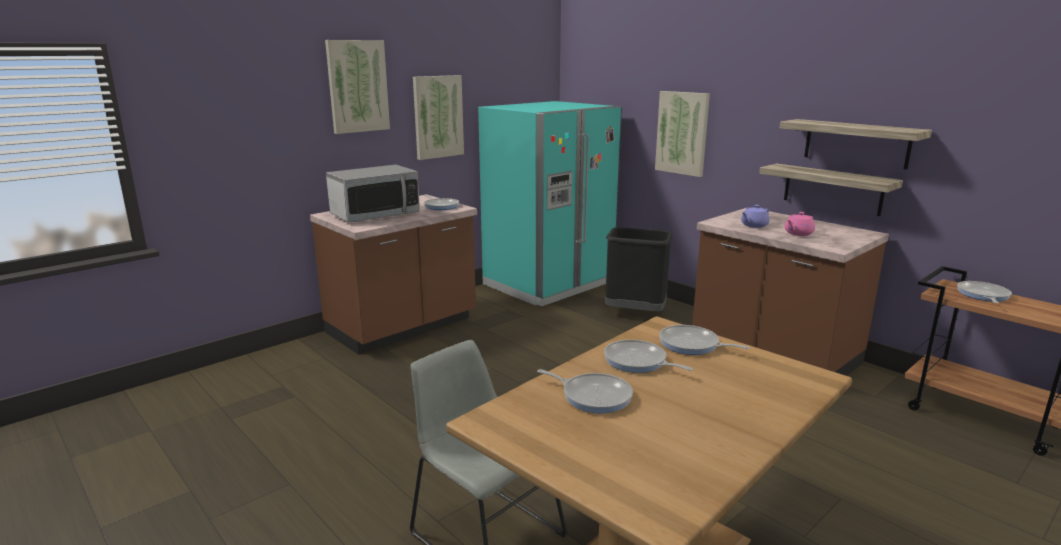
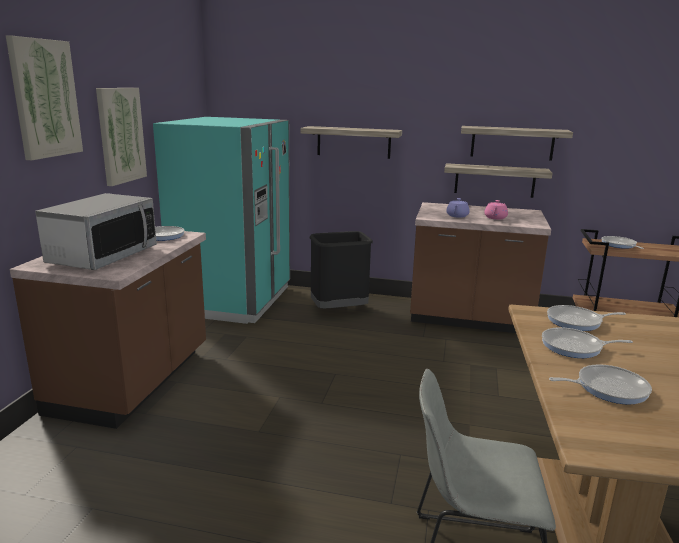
camera: 35 degrees left, 0 degrees up
(682, 133) = (353, 142): picture -> shelf

